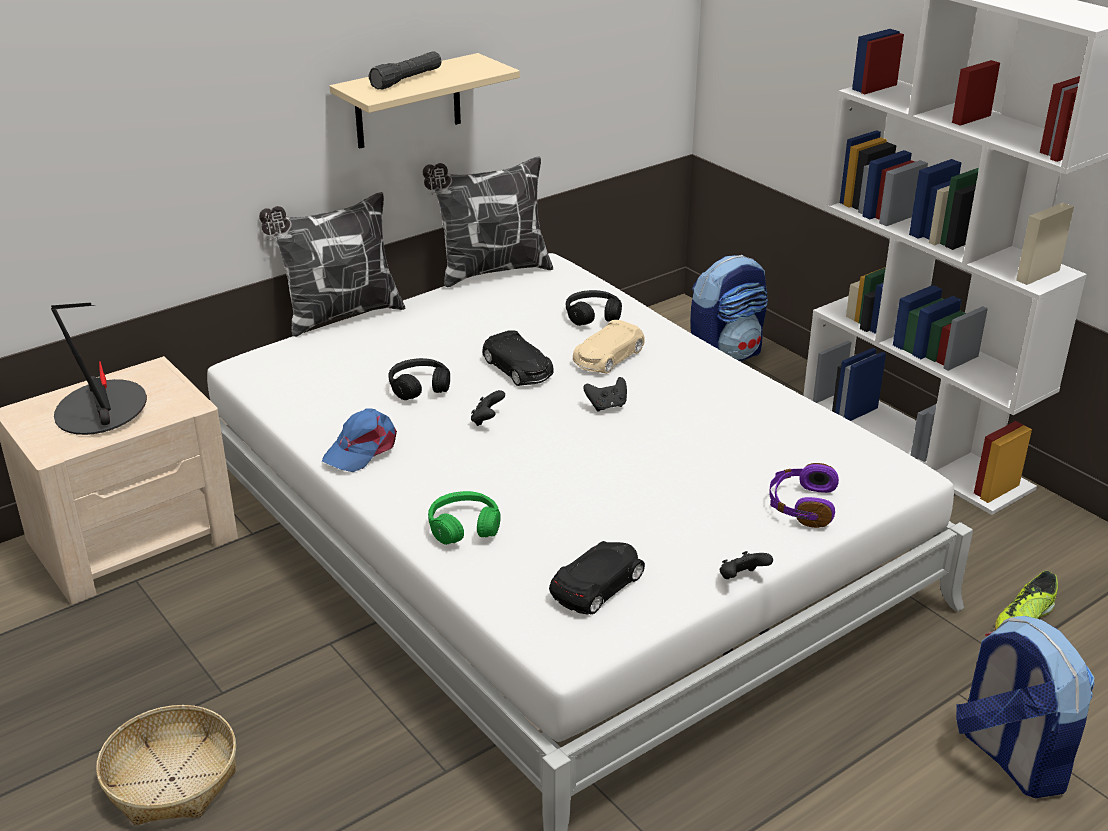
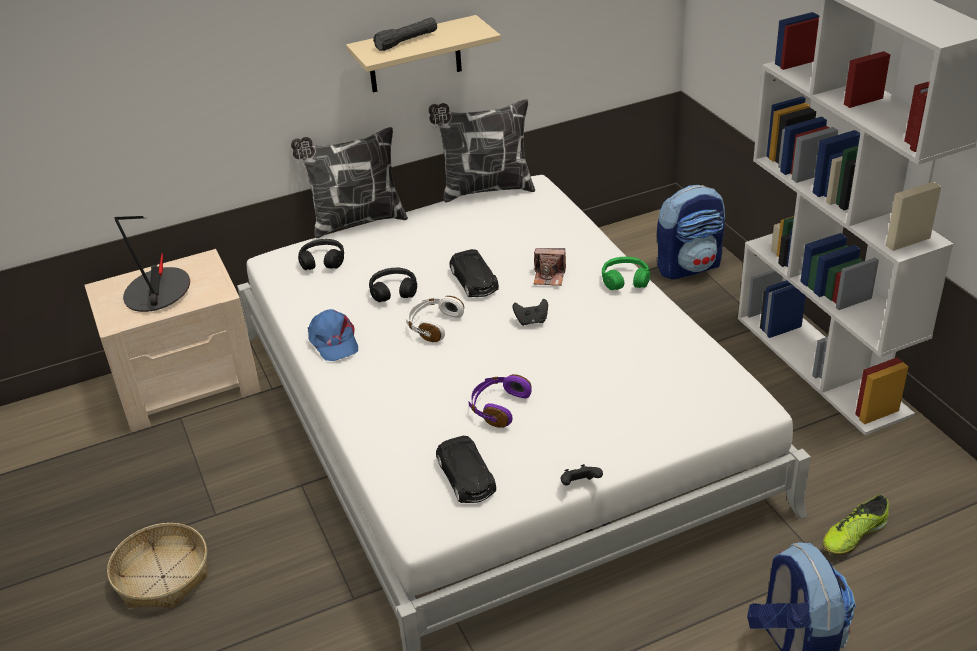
camera: 15 degrees right, 5 degrees up
(362, 449) = (333, 341): blue cap -> blue cap turned 75 degrees counterclockwise
(464, 527) = (385, 416): green headphones -> green headphones (625, 280)
(487, 420) = (434, 325): black game controller -> white headphones
(592, 315) = (551, 237): black headphones -> black headphones (322, 261)
(598, 586) = (466, 478): black toy car -> black toy car turned 105 degrees clockwise
(608, 357) = (549, 276): beige toy car -> camera
(801, 506) = (653, 426): purple headphones -> purple headphones (498, 407)

